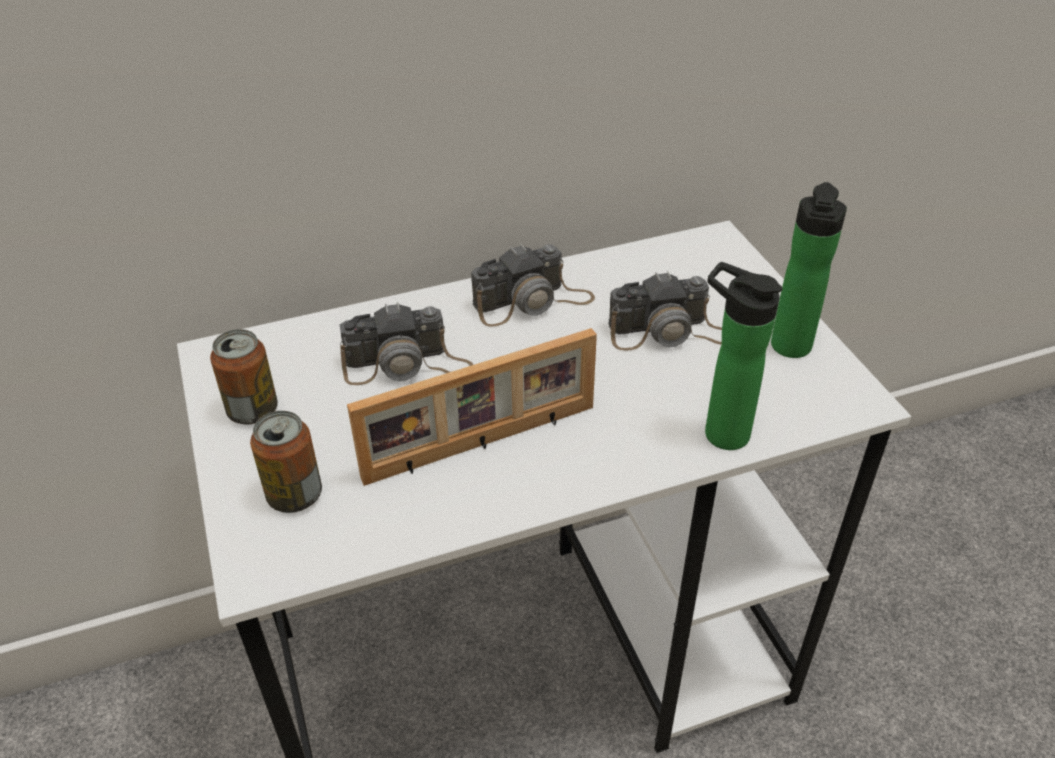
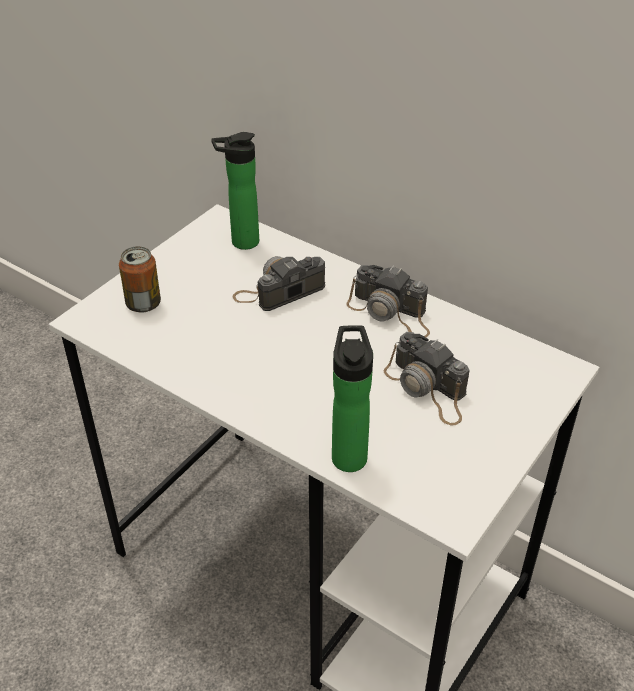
camera: 55 degrees right, 0 degrees up
(253, 410) = (190, 256): can -> none
(407, 364) = (279, 291): camera -> camera turned 105 degrees clockwise
(482, 444) = (241, 353): picture frame -> none
(790, 350) = (473, 459): bottle -> bottle (241, 242)

